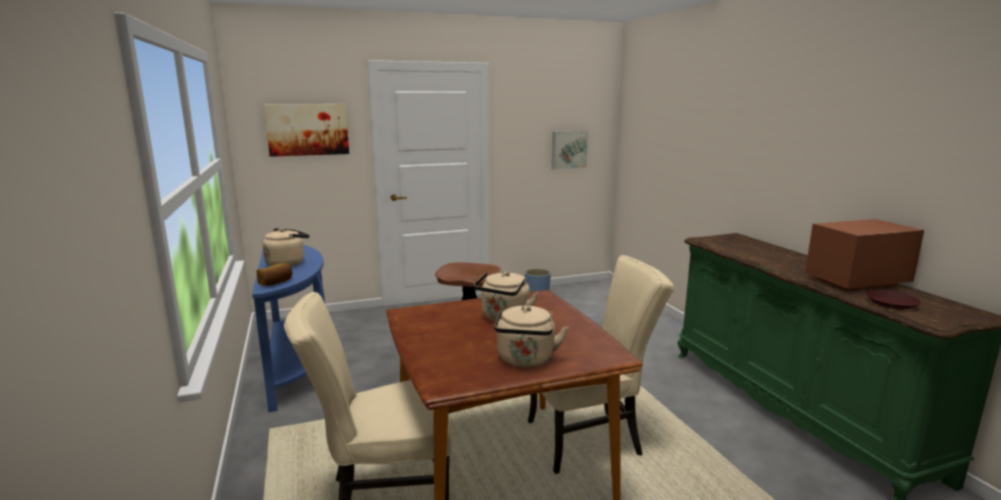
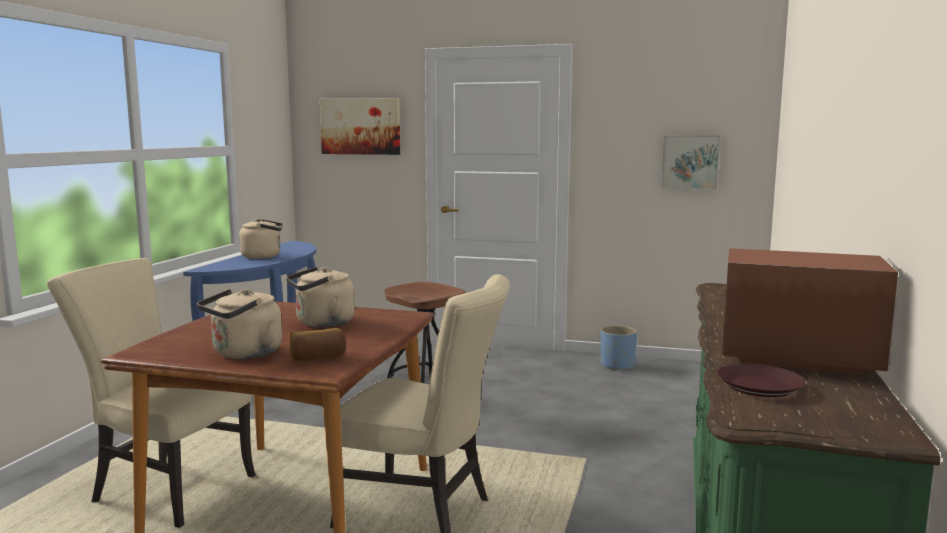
camera: 35 degrees right, 5 degrees down
(276, 282) = (219, 267): bread -> bread (318, 358)

